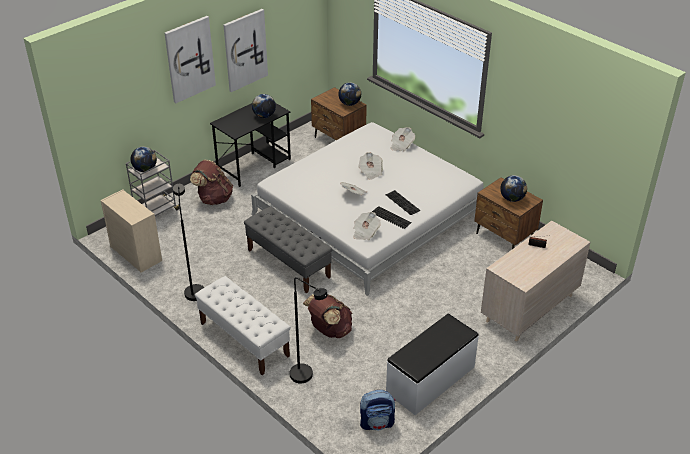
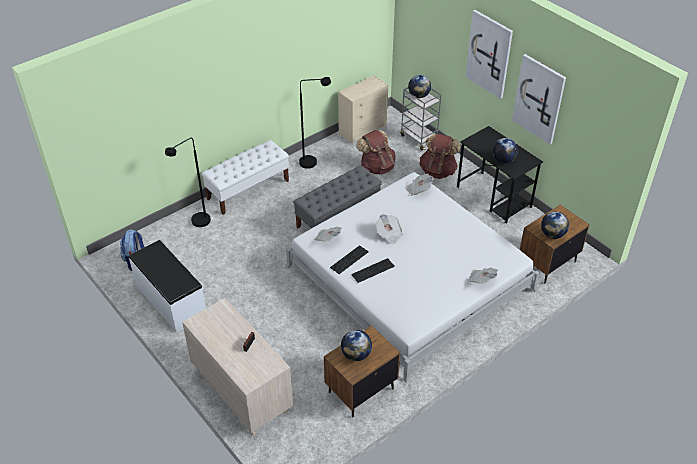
camera: 95 degrees right, 5 degrees up
(329, 330) = (246, 239): brown backpack -> brown backpack (376, 167)
(370, 172) = (428, 250): newspaper -> newspaper (418, 190)

